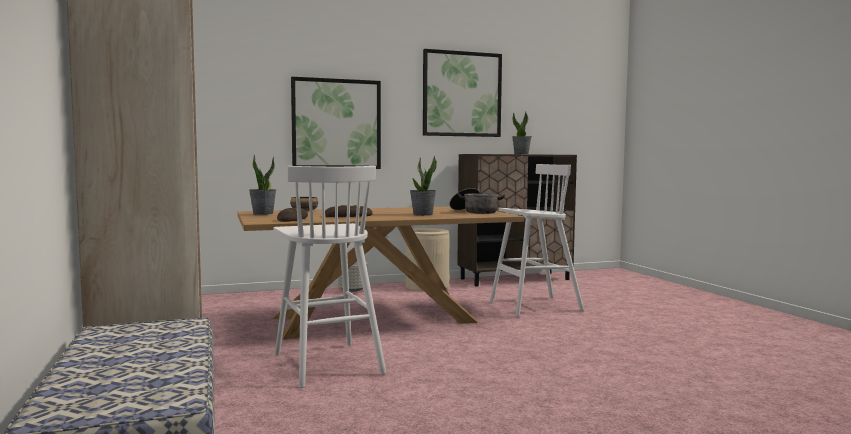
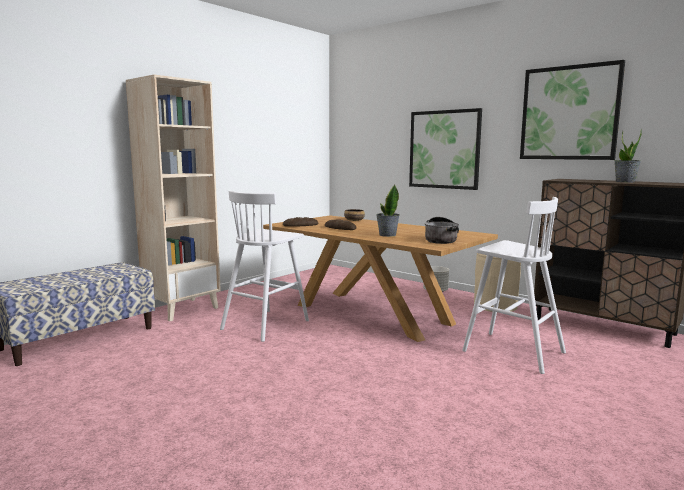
camera: 60 degrees right, 5 degrees up
(263, 214) = (322, 219): potted plant -> none

